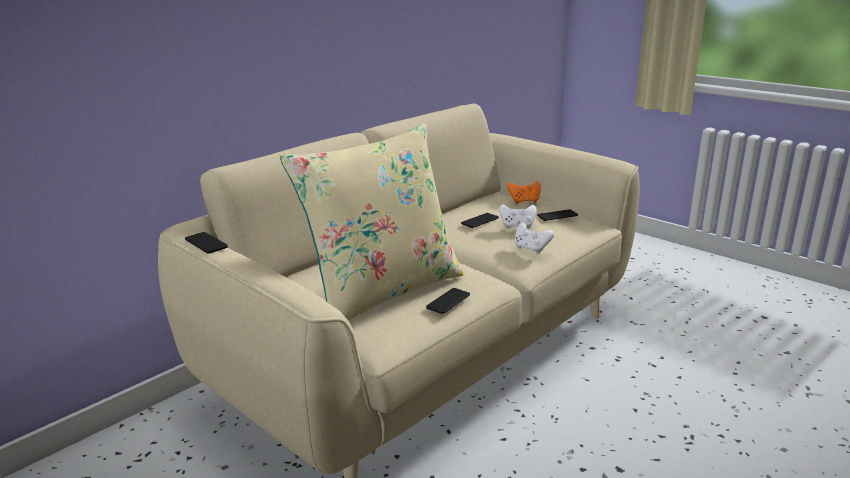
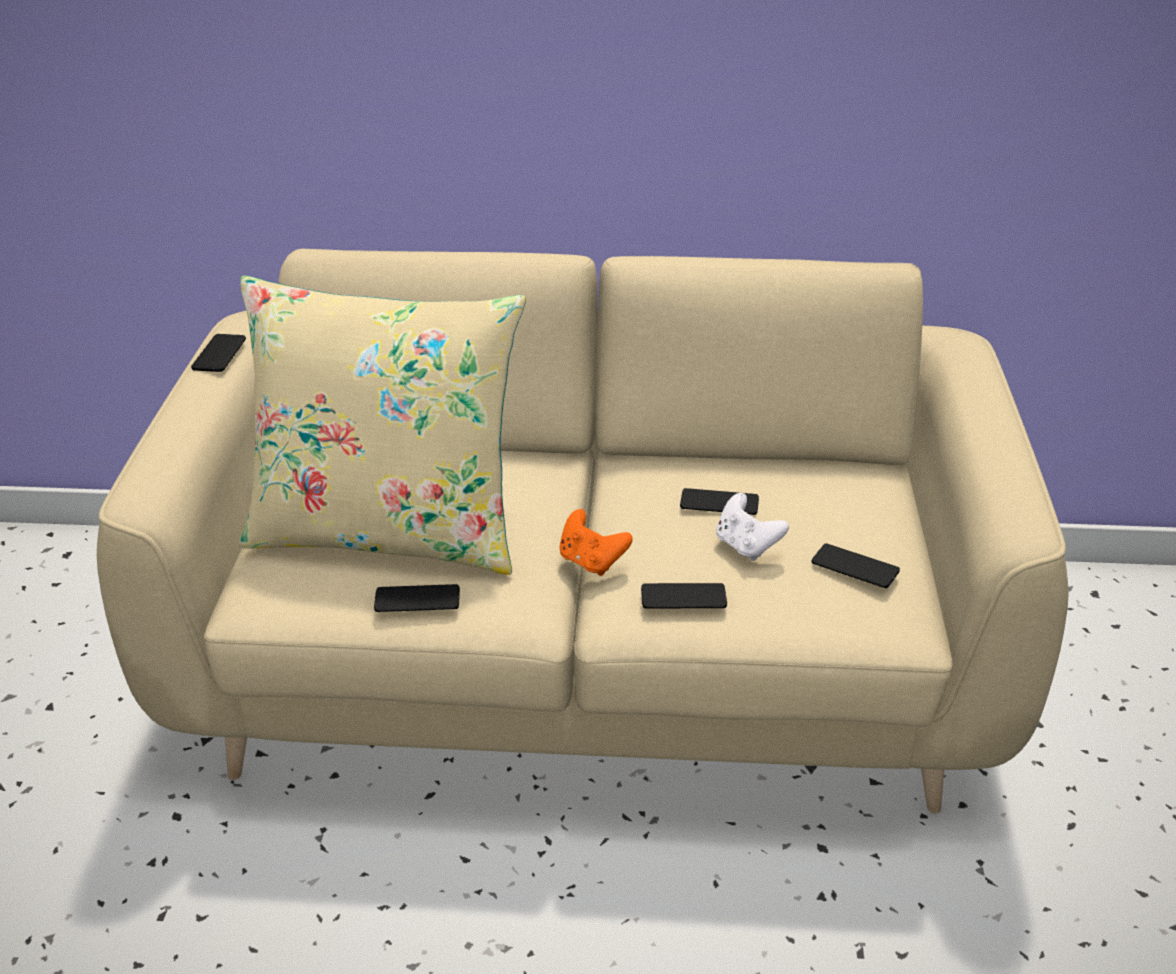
camera: 50 degrees right, 10 degrees up
(524, 201) = (874, 509): orange game controller -> orange game controller (591, 562)
(531, 249) = (683, 597): white game controller -> phone

